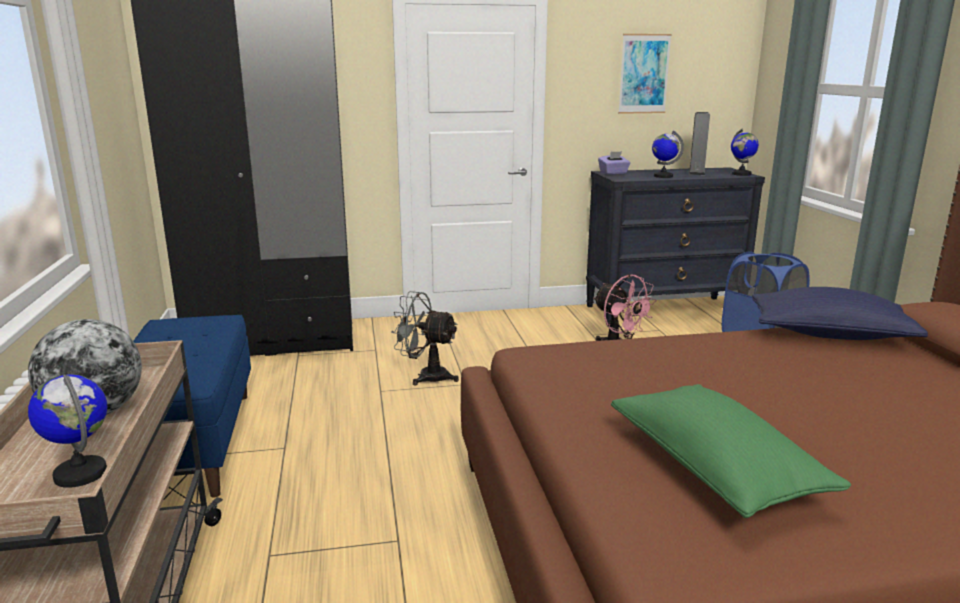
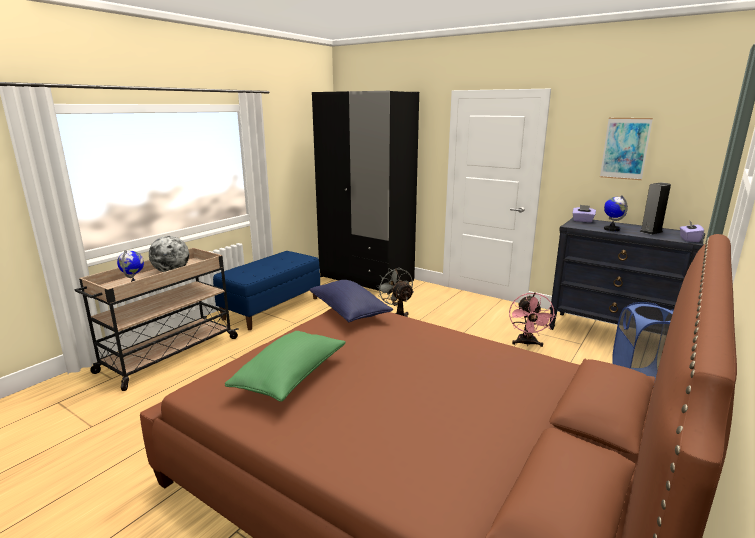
camera: 45 degrees right, 0 degrees up
(741, 174) = (689, 239): globe -> purple tissue box
(829, 335) = (531, 361): blue pillow -> blue pillow (349, 311)

